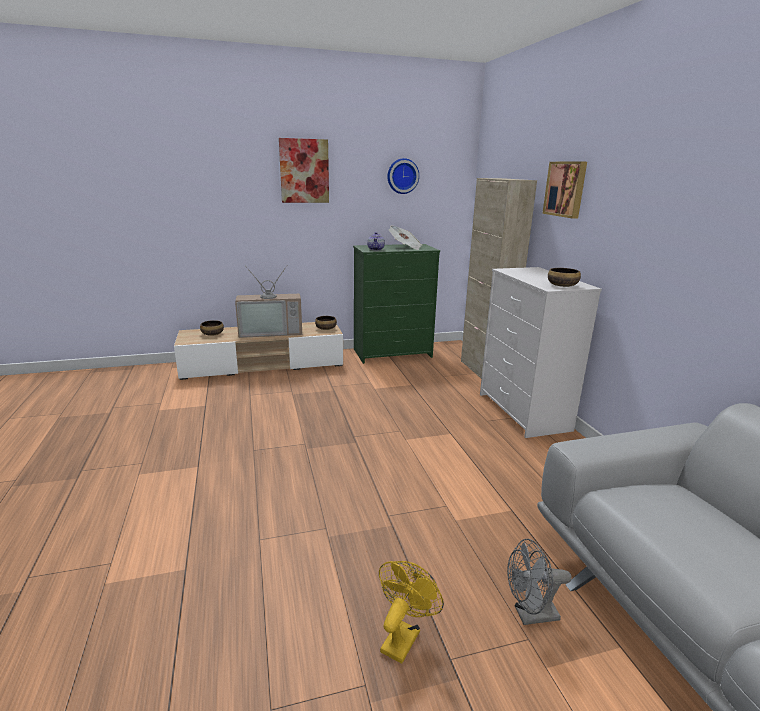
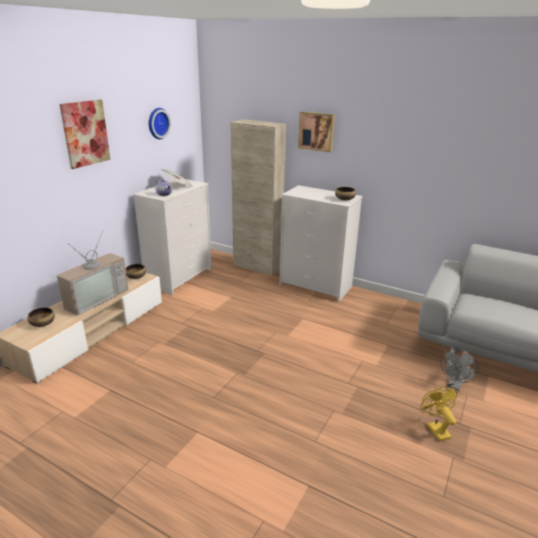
camera: 45 degrees left, 5 degrees up
(393, 353) = (179, 277): green dresser -> white dresser

